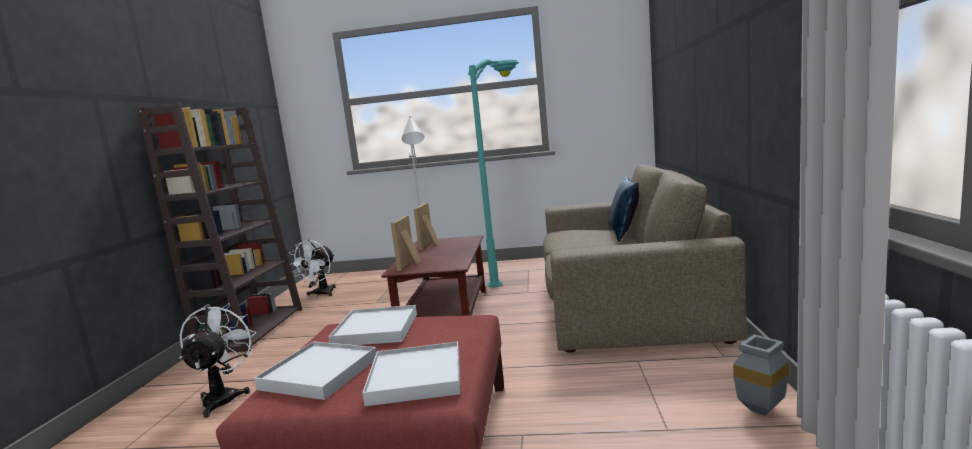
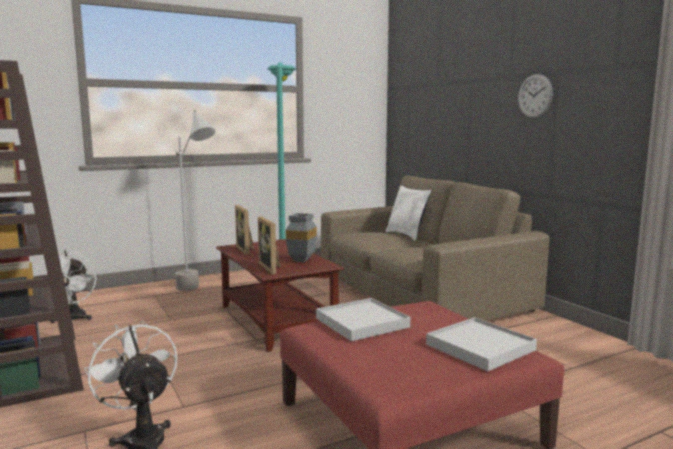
camera: 35 degrees left, 0 degrees up
(319, 373) = (392, 360): white tray -> none
(624, 235) = (407, 235): blue pillow -> white pillow
(731, 52) = (535, 96): none -> wall clock
(760, 408) = (600, 345): grey vase -> grey vase (301, 260)

